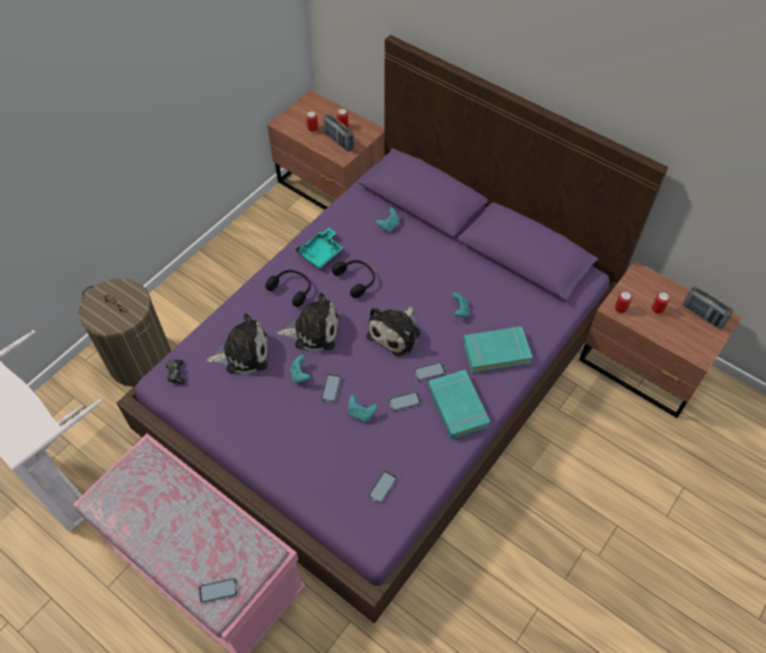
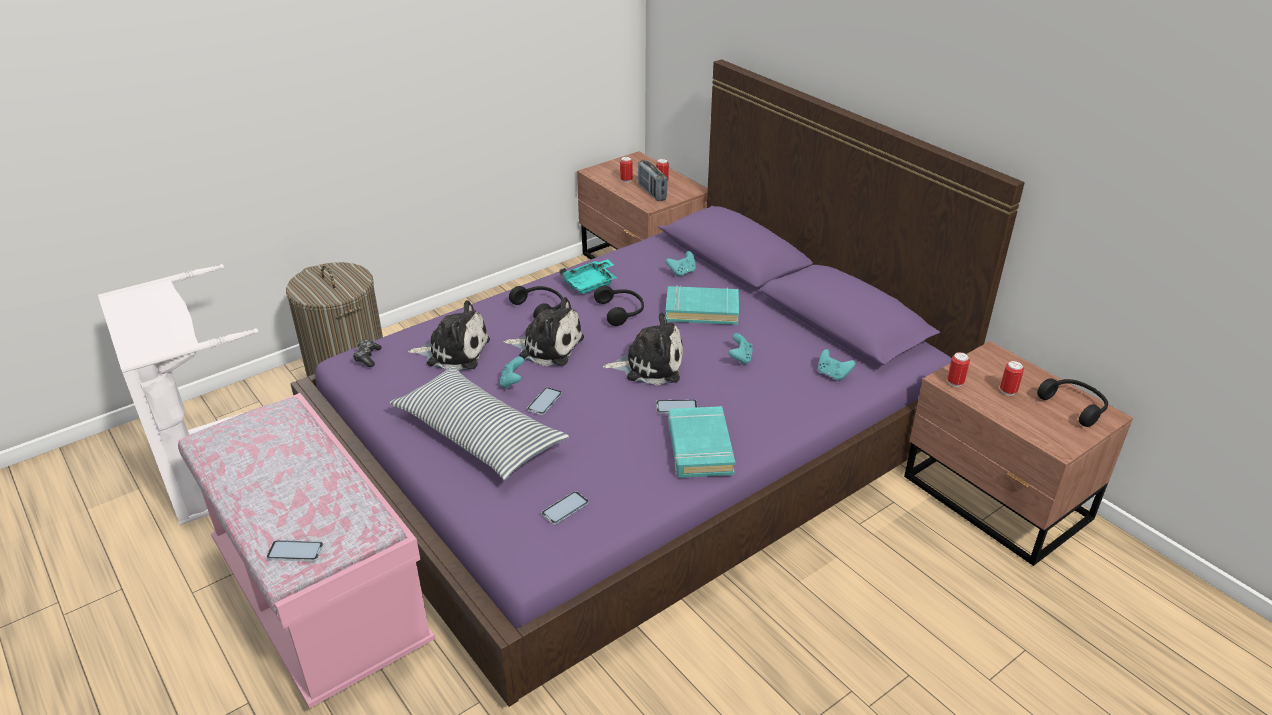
camera: 15 degrees right, 20 degrees down
(294, 433) = (478, 435): none -> pillow
(361, 413) = (571, 432): turquoise game controller -> turquoise game controller (833, 374)
(396, 333) = (649, 365): plush toy -> plush toy turned 135 degrees counterclockwise
(404, 402) = (631, 430): phone -> none
(496, 352) = (772, 403): turquoise book -> turquoise book (702, 310)
(703, 315) = (1074, 406): radio -> black headphones

